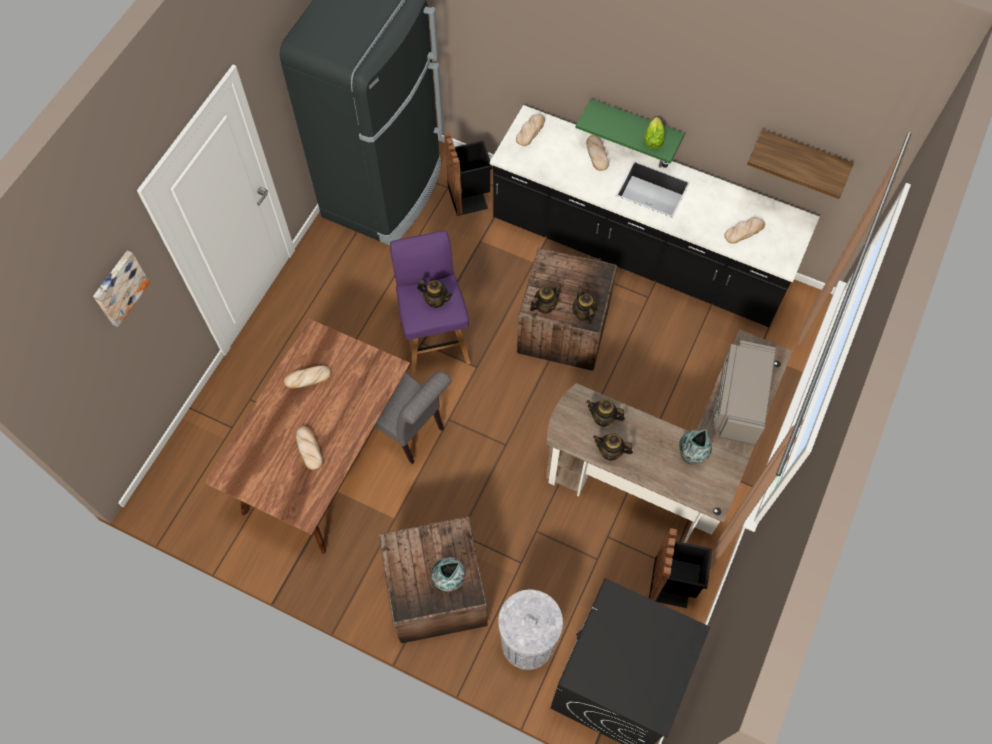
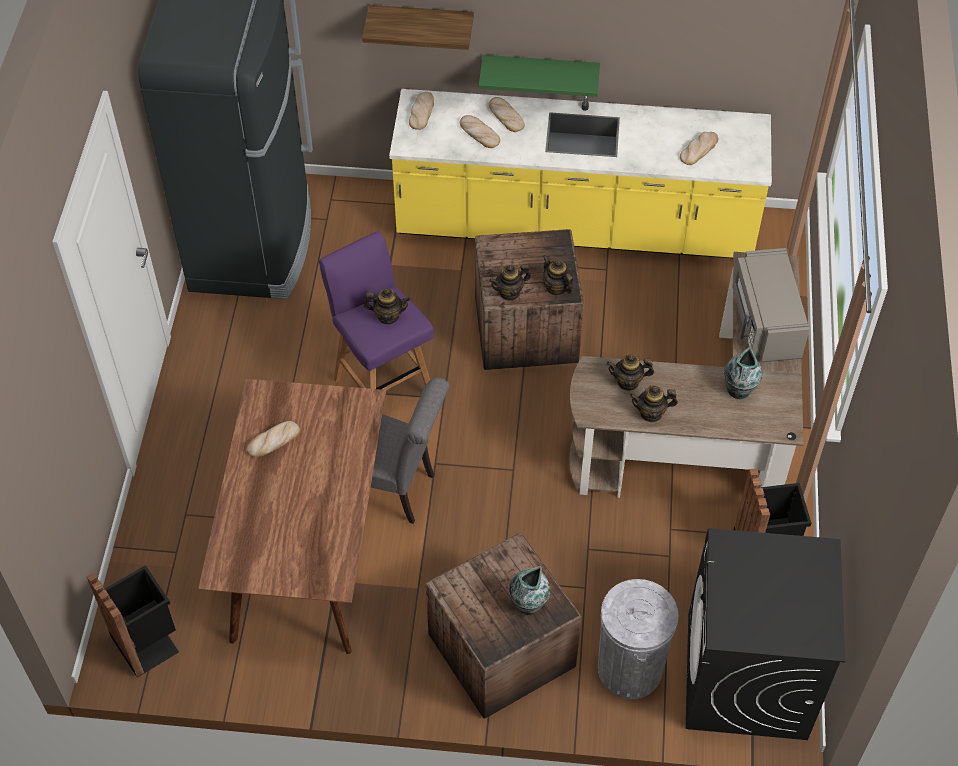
camera: 20 degrees left, 10 degrees down
(119, 287) = (51, 366): picture -> none
(308, 448) = (308, 513): bread -> bread (479, 133)
(469, 196) = (357, 222): black trash can -> black trash can (147, 642)
(544, 306) = (509, 292): teapot -> teapot turned 150 degrees counterclockwise
(637, 253) = (575, 228): black counter -> yellow counter
(653, 140) = (569, 78): lettuce -> none
(803, 156) = (738, 47): shelf -> shelf (421, 23)

